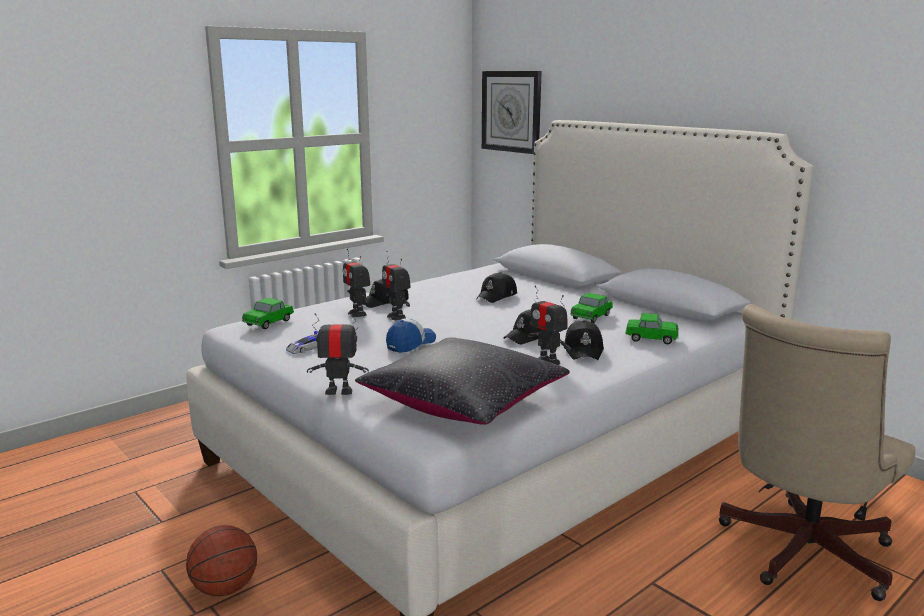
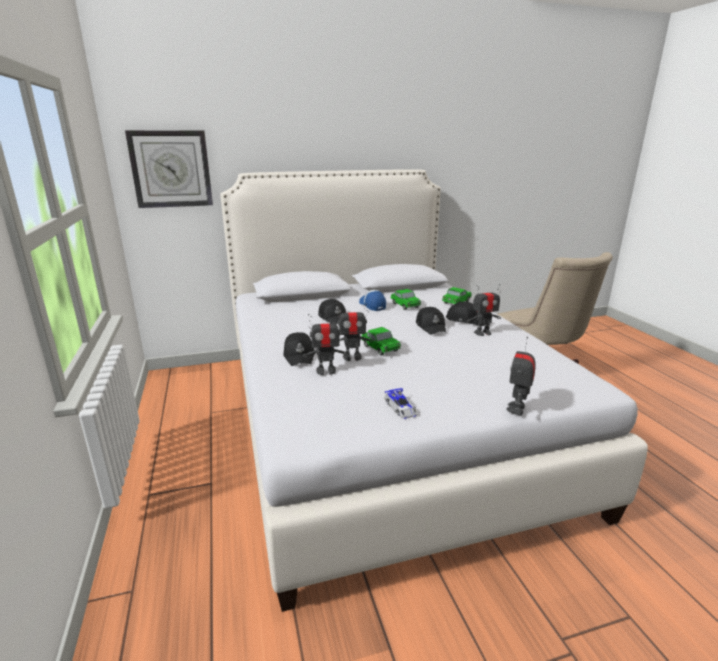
camera: 65 degrees left, 5 degrees up
(225, 588) = (536, 623): basketball -> none
(268, 323) = (310, 417): toy car -> toy car (380, 348)
(410, 344) = (422, 364): cap -> cap (372, 305)
(463, 402) = (546, 369): black pillow -> none

